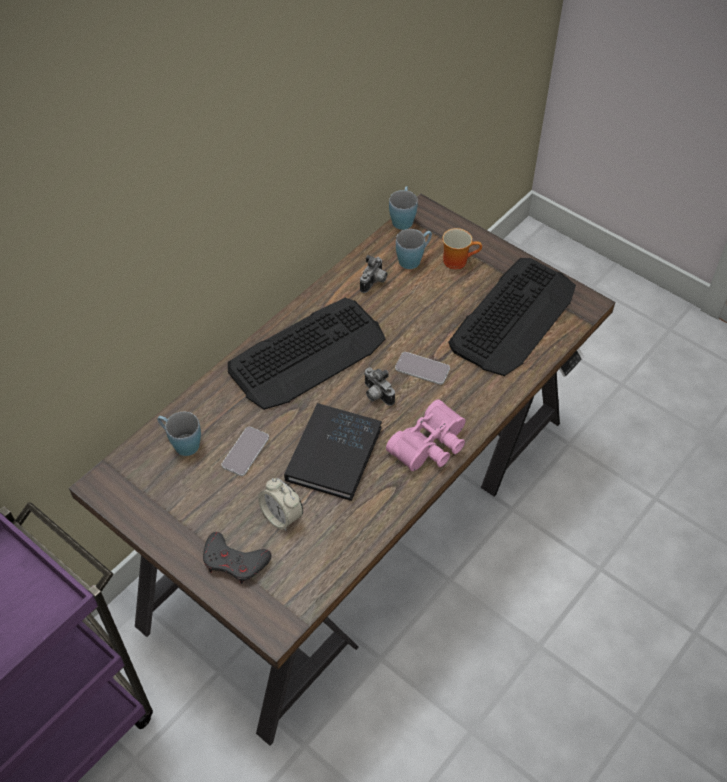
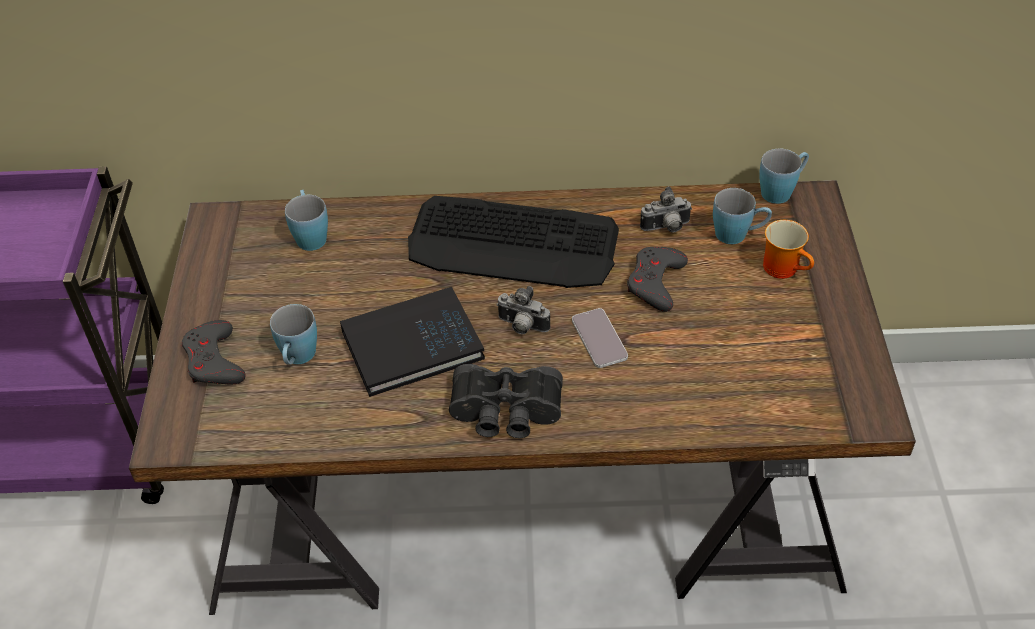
camera: 50 degrees right, 5 degrees down
(245, 452) = (346, 282): phone -> none
(282, 516) = (298, 358): alarm clock -> blue mug
(376, 395) = (522, 327): camera -> camera turned 75 degrees counterclockwise
(408, 316) = (655, 282): none -> grey game controller
(431, 446) = (506, 414): pink binoculars -> black binoculars
(514, 316) = (768, 365): keyboard -> none

